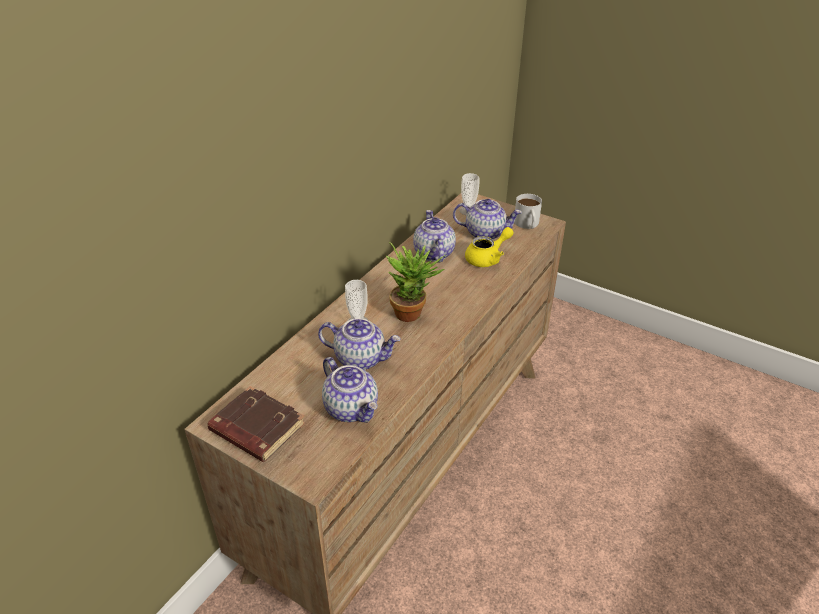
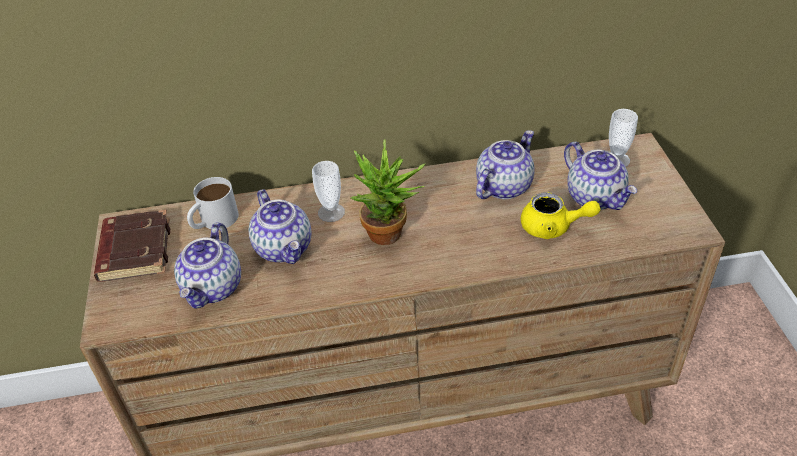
camera: 50 degrees right, 5 degrees up
(527, 224) = (664, 216): white mug -> white mug (213, 221)

